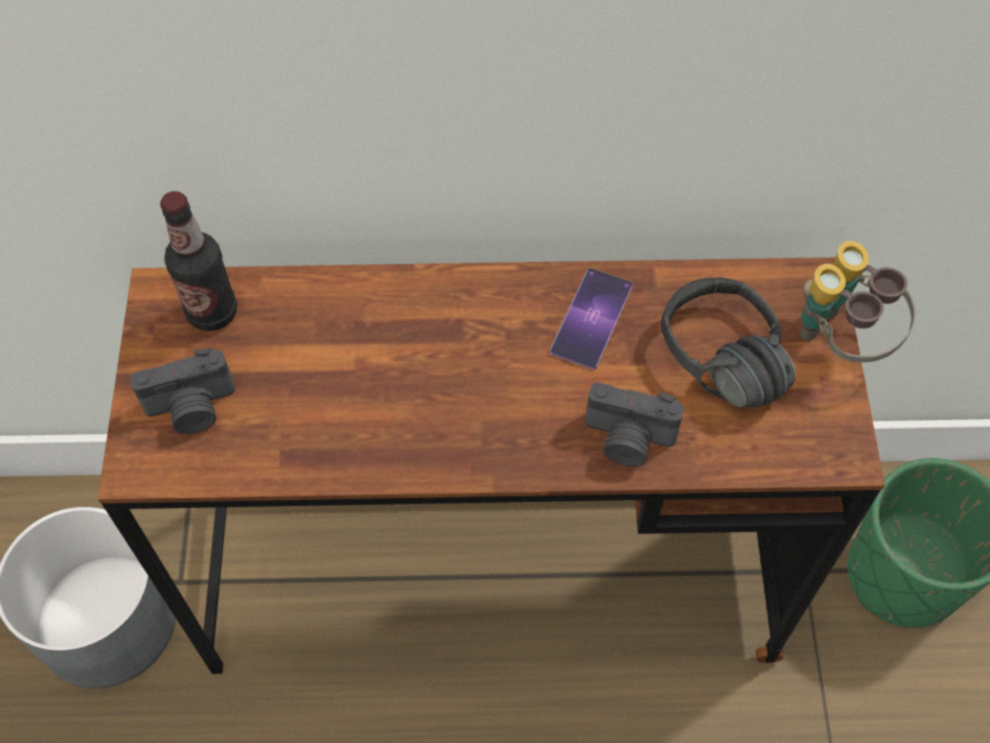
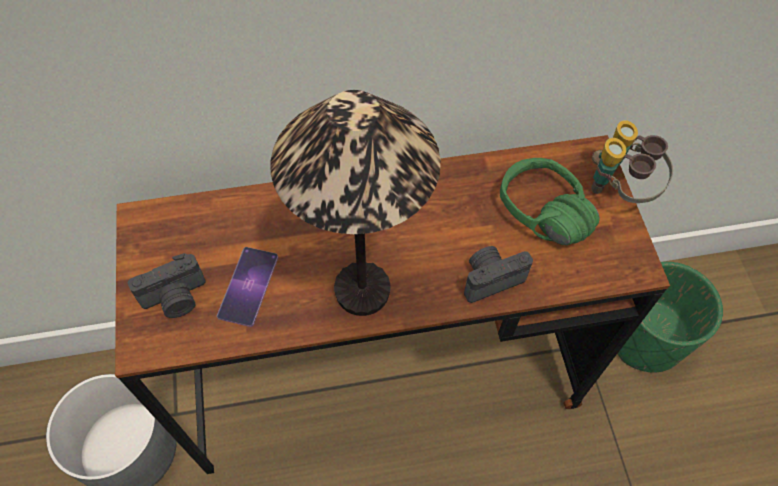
camera: 10 degrees left, 0 degrees up
(212, 312) = (180, 227): bottle -> none
(445, 431) = (362, 289): none -> table lamp
(591, 318) = (449, 197): phone -> phone (248, 286)
(627, 440) = (490, 278): camera -> camera turned 150 degrees clockwise
(705, 368) = (533, 221): black headphones -> green headphones

